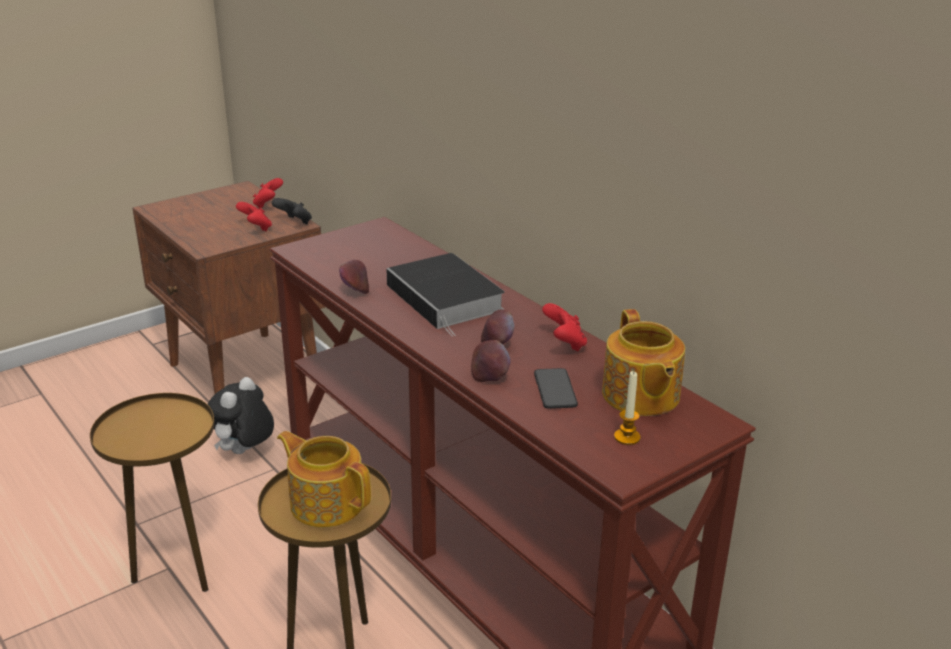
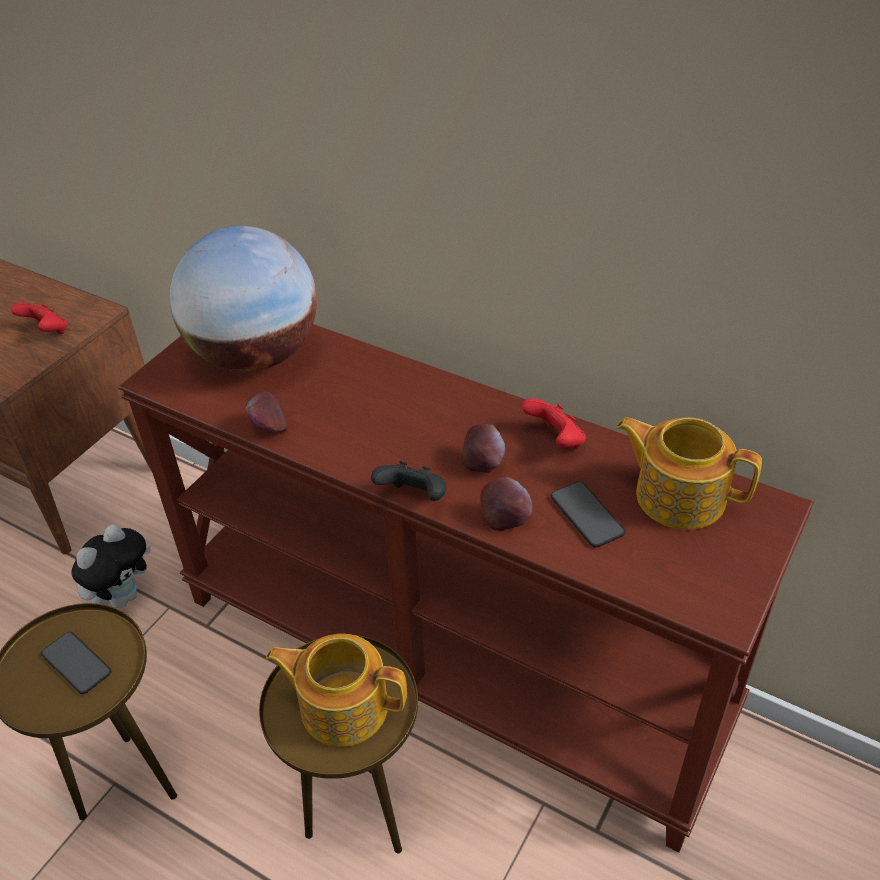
camera: 20 degrees left, 15 degrees up
(160, 428) = (76, 663): none -> phone
(244, 452) = (123, 596): plush toy -> plush toy turned 150 degrees counterclockwise
(268, 205) = (40, 289): red game controller -> none
(294, 222) = (91, 310): black game controller -> black game controller (414, 497)
(376, 251) = (255, 355): none -> globe
(447, 299) = (386, 410): book -> none
(627, 437) = (701, 562): candle -> none
(640, 396) = (678, 495): teapot -> teapot turned 150 degrees clockwise

